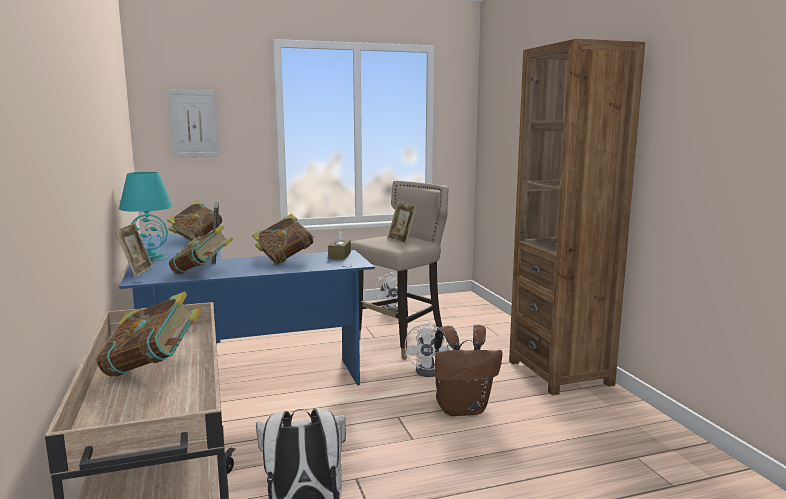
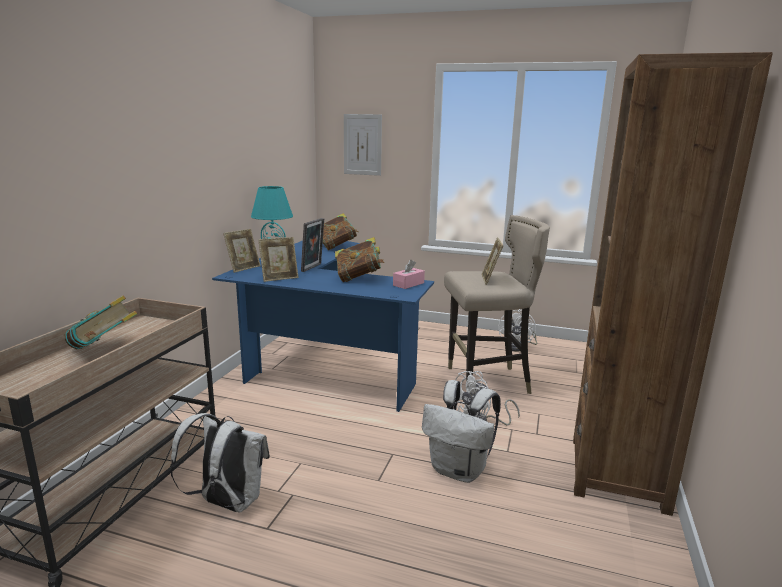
camera: 35 degrees right, 5 degrees up
(202, 272) = (279, 278): book -> picture frame
(339, 255) = (408, 284): brown tissue box -> pink tissue box
(462, 409) = (459, 470): brown backpack -> white backpack

